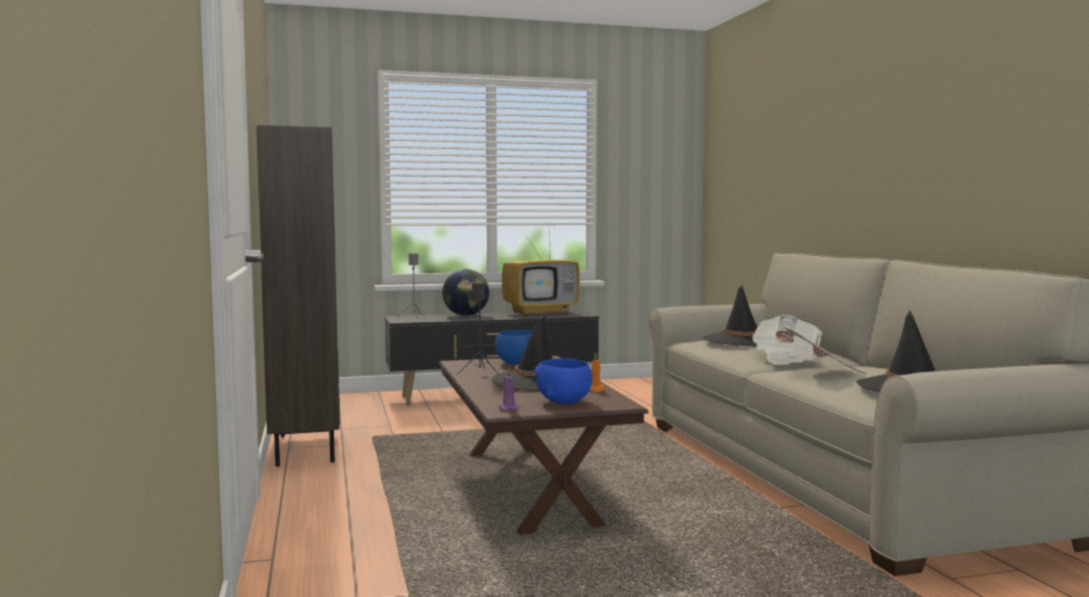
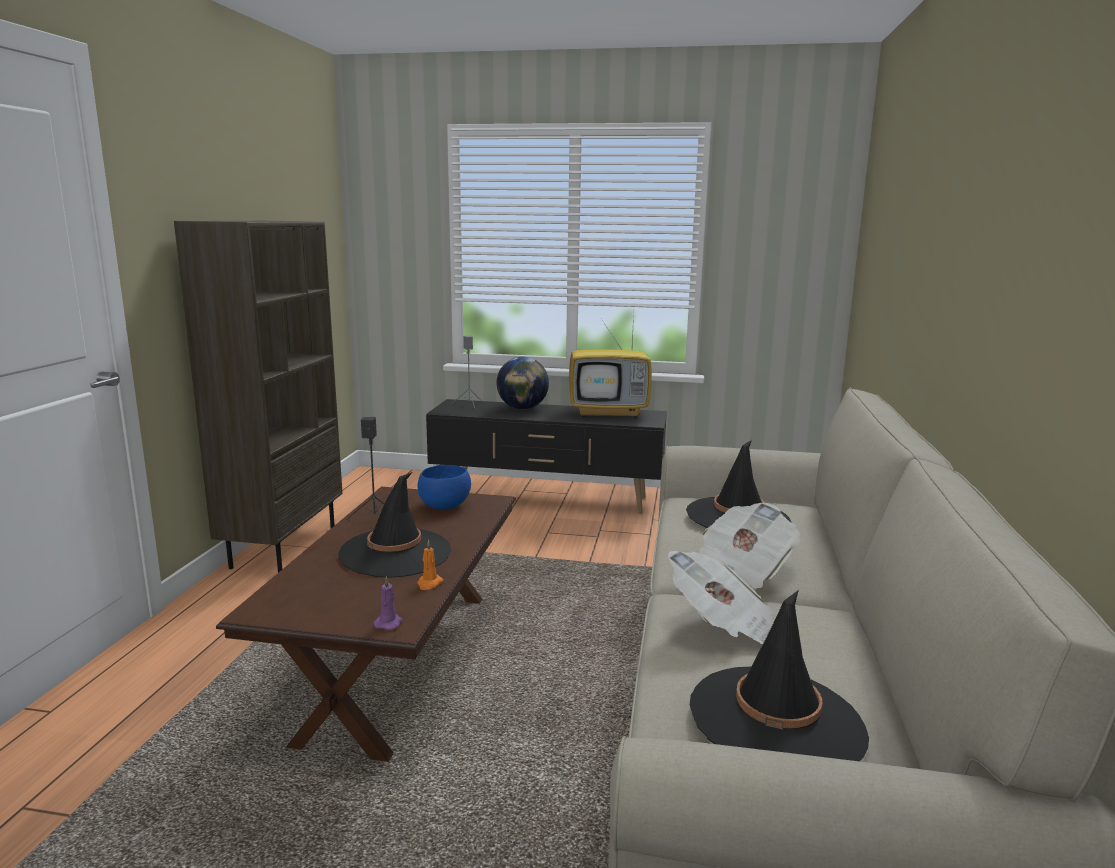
camera: 25 degrees right, 10 degrees up
(508, 408) = (273, 605): purple candle -> purple candle (389, 623)
(564, 401) = (352, 604): blue bowl -> none

